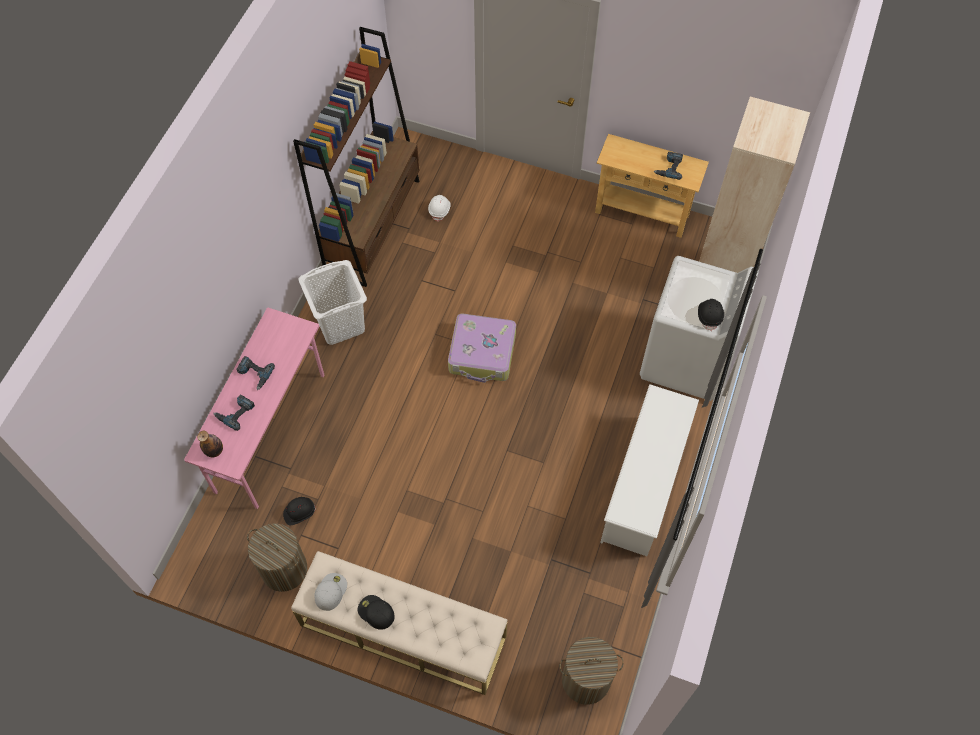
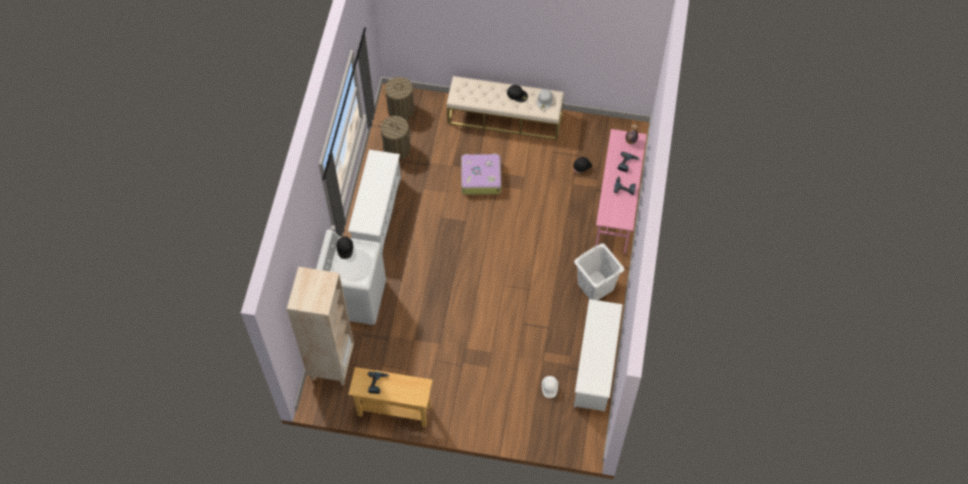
camera: 170 degrees right, 0 degrees up
(284, 569) = (580, 137): laundry basket -> laundry basket (397, 149)
(373, 226) = (595, 366): brown bookcase -> white shoe rack
(482, 353) = (493, 281): suitcase -> suitcase (480, 177)

